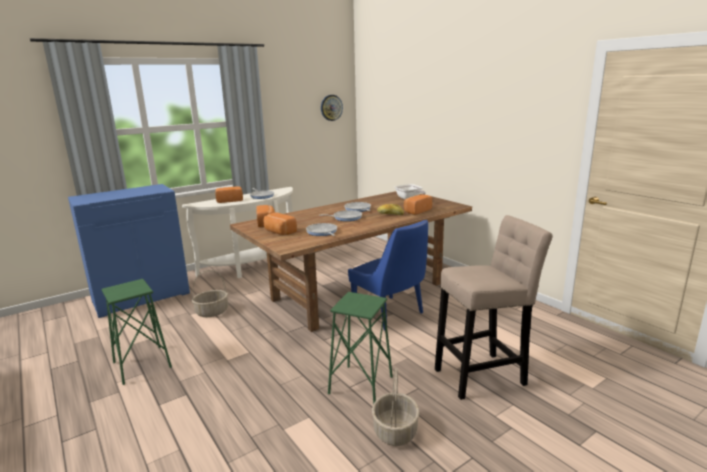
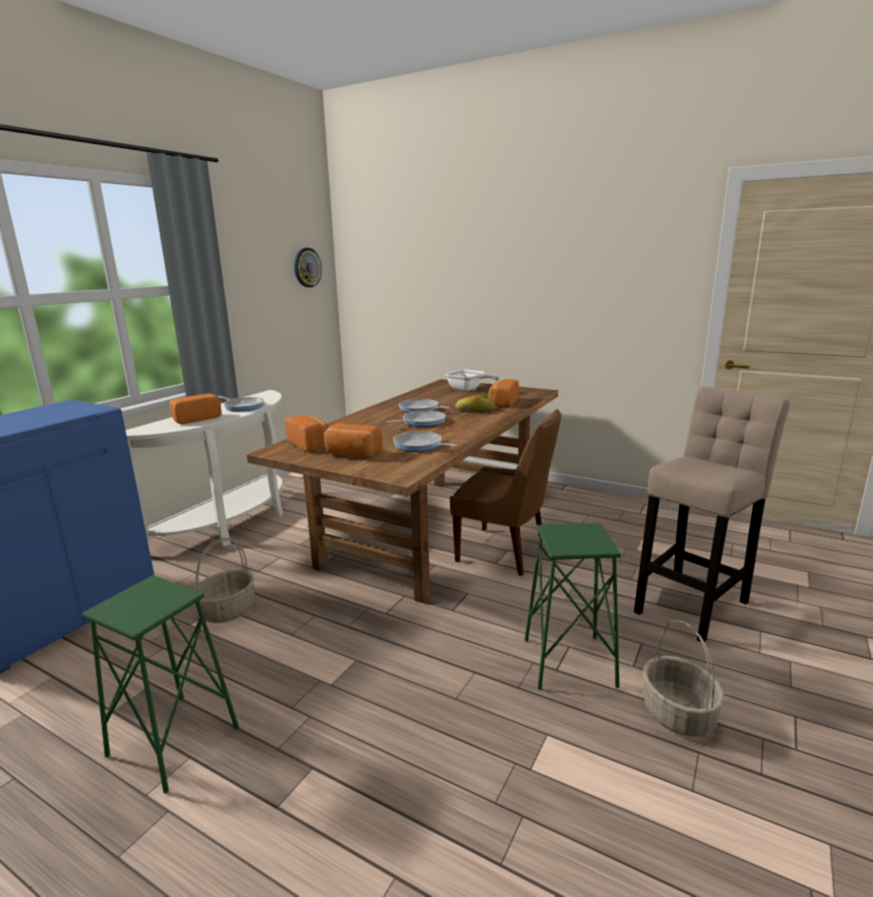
camera: 25 degrees left, 0 degrees up
(390, 314) = (505, 552): blue chair -> brown chair

